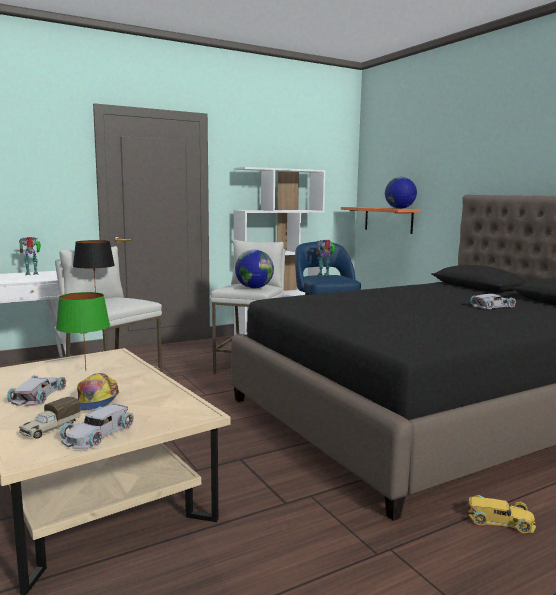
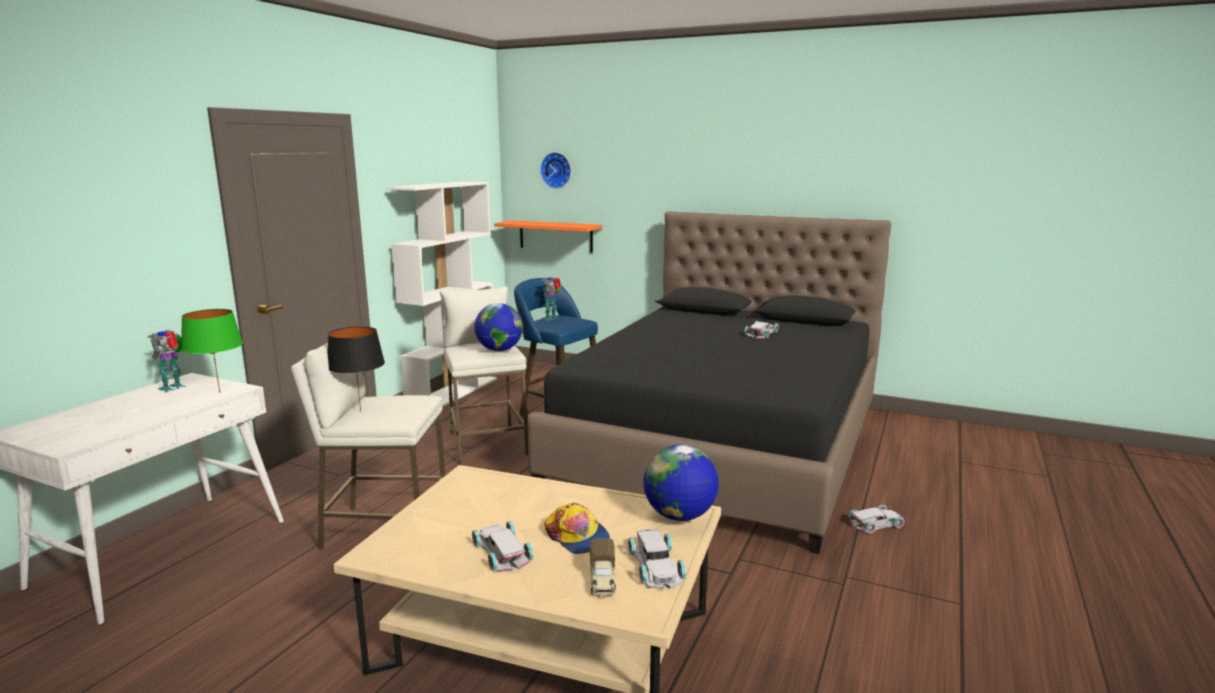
camera: 35 degrees left, 5 degrees up
(86, 371) = (484, 506): green table lamp -> green table lamp (220, 392)
(392, 163) = (557, 170): none -> wall clock
(399, 208) = (581, 225): globe -> globe (679, 516)
(501, 520) = (876, 524): yellow toy car -> white toy car

